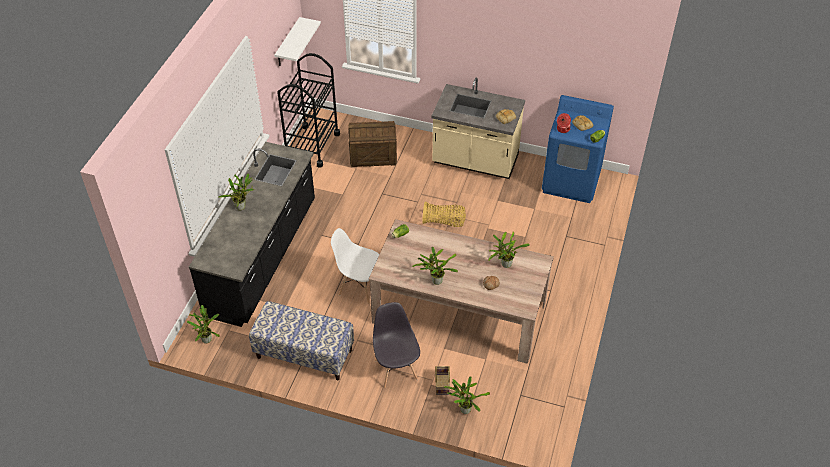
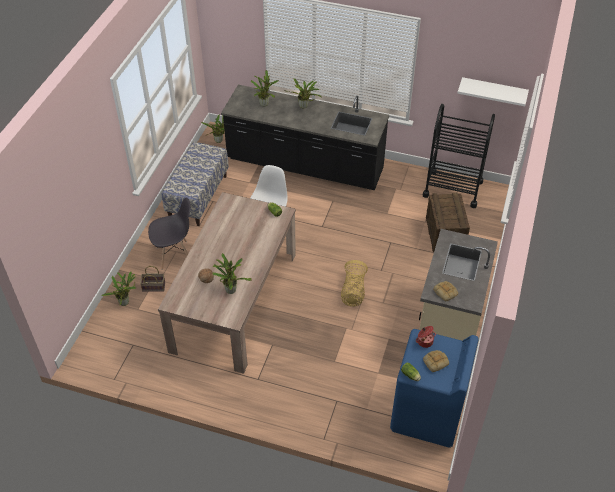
camera: 90 degrees right, 0 degrees up
(435, 281) = (214, 237): potted plant -> potted plant (264, 103)

